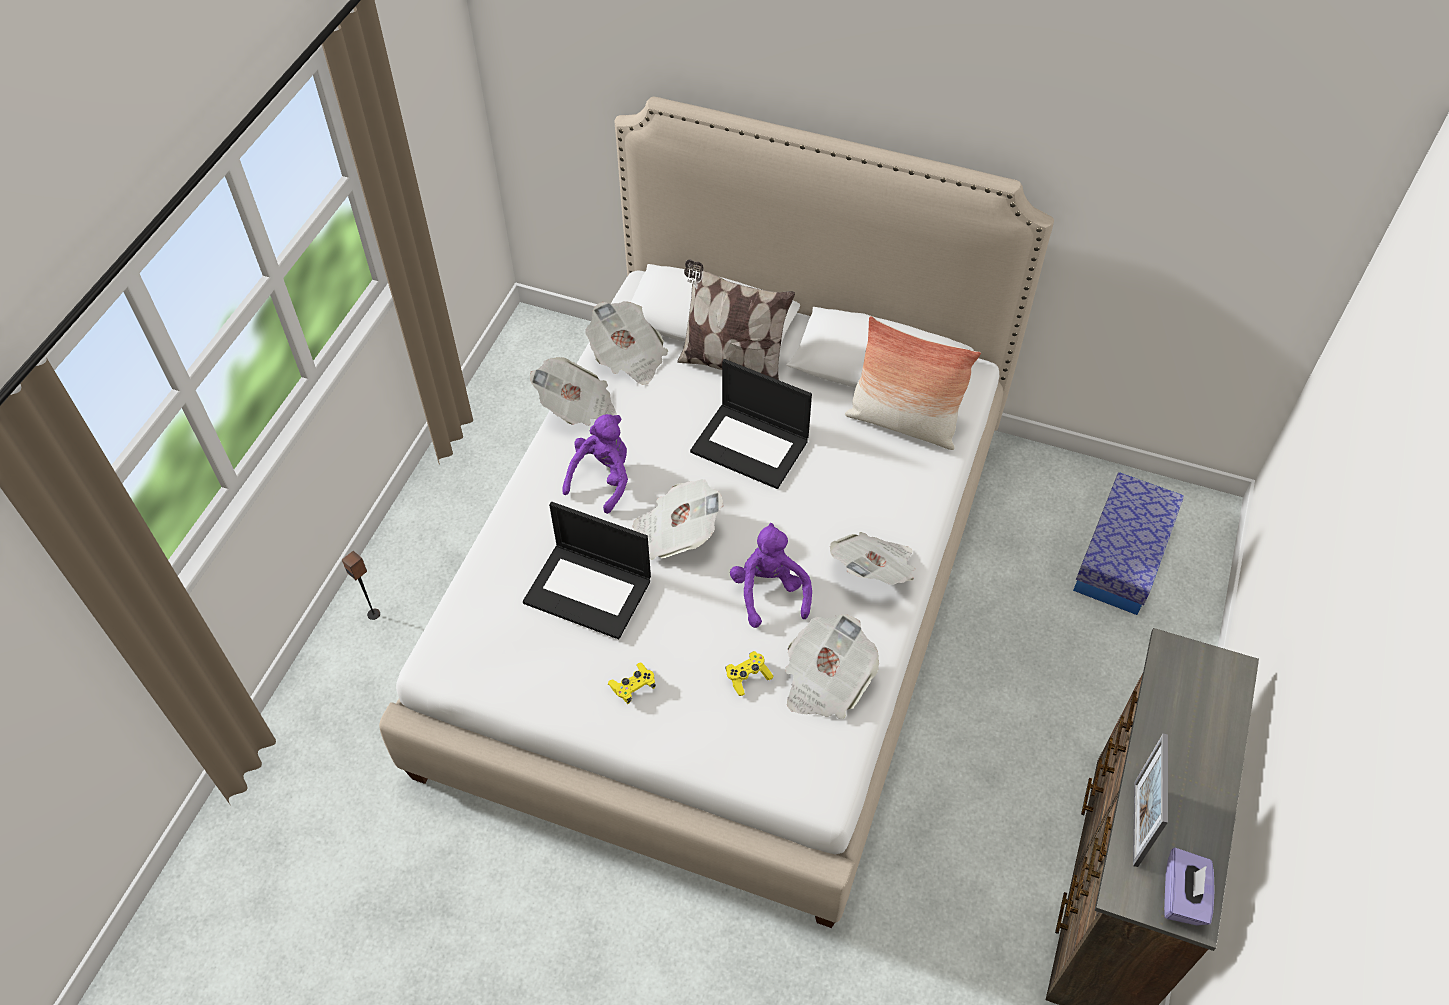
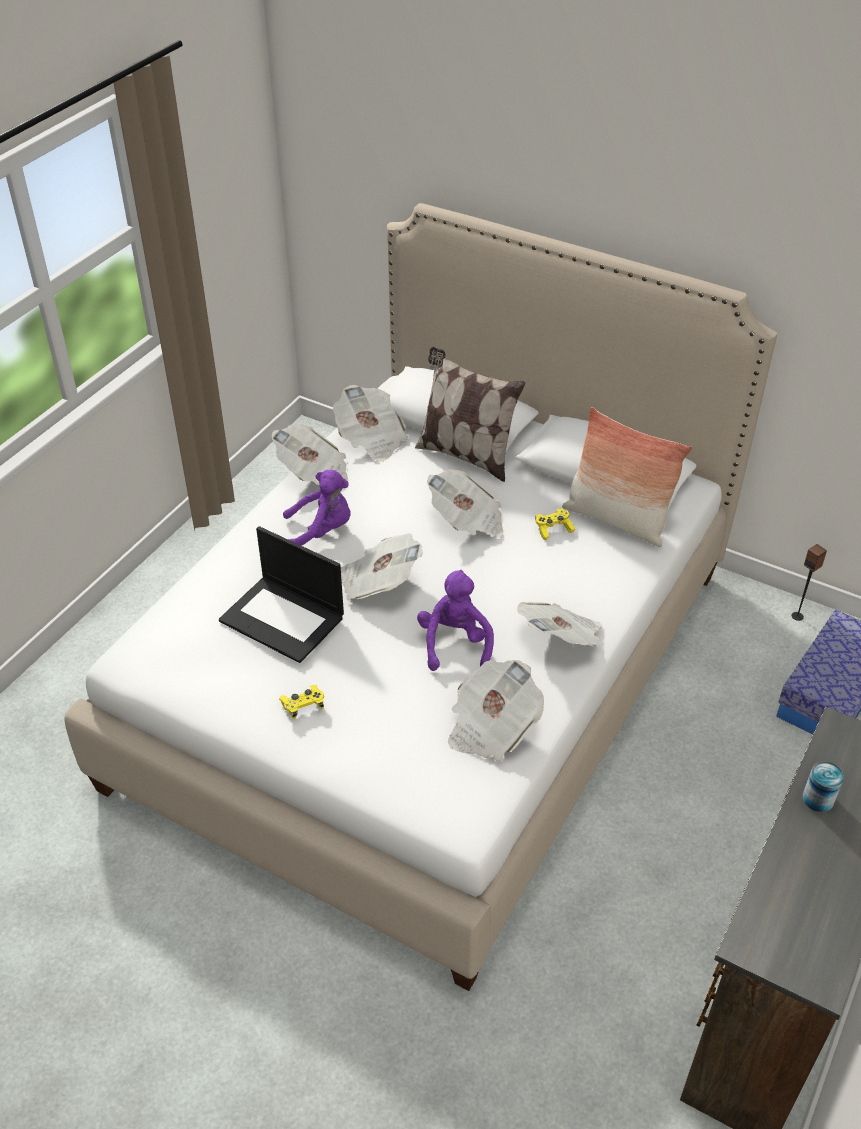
camera: 10 degrees right, 10 degrees down
(374, 614) = (102, 646): speaker -> speaker (797, 616)
(603, 478) = (321, 531): purple plush toy -> purple plush toy turned 45 degrees clockwise
(748, 677) = (416, 713): yellow game controller -> yellow game controller (553, 529)
(751, 445) = (467, 521): laptop -> newspaper
(1136, 823) = (773, 881): picture frame -> none
(1162, 730) = (818, 799): none -> can
(1183, 896) = (812, 959): purple tissue box -> none

